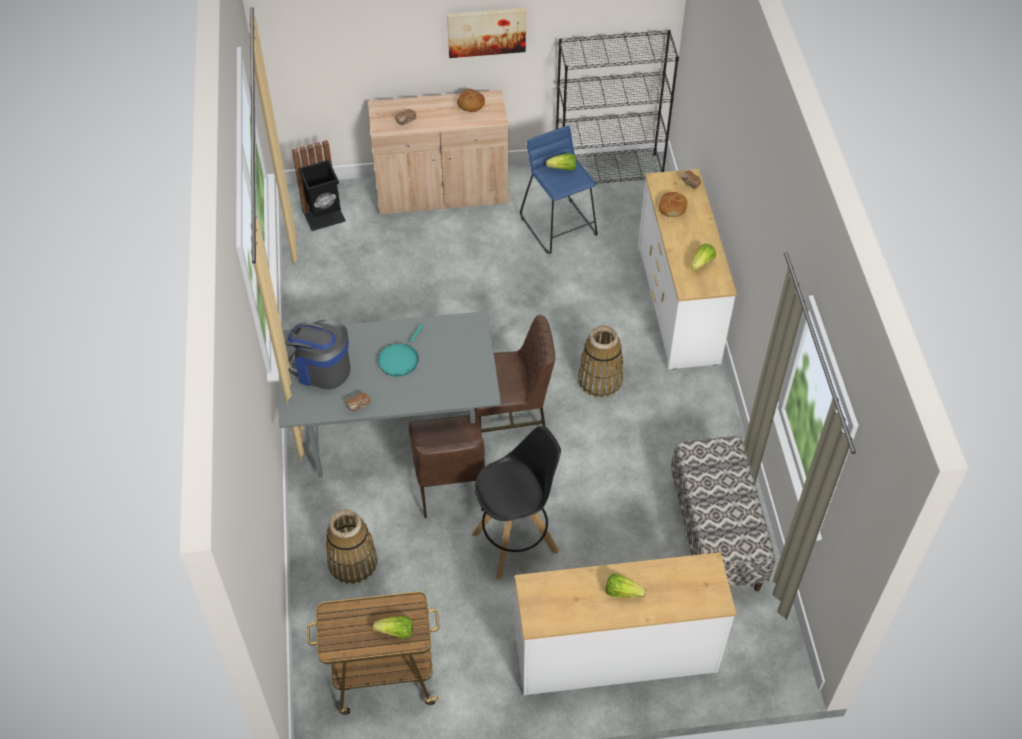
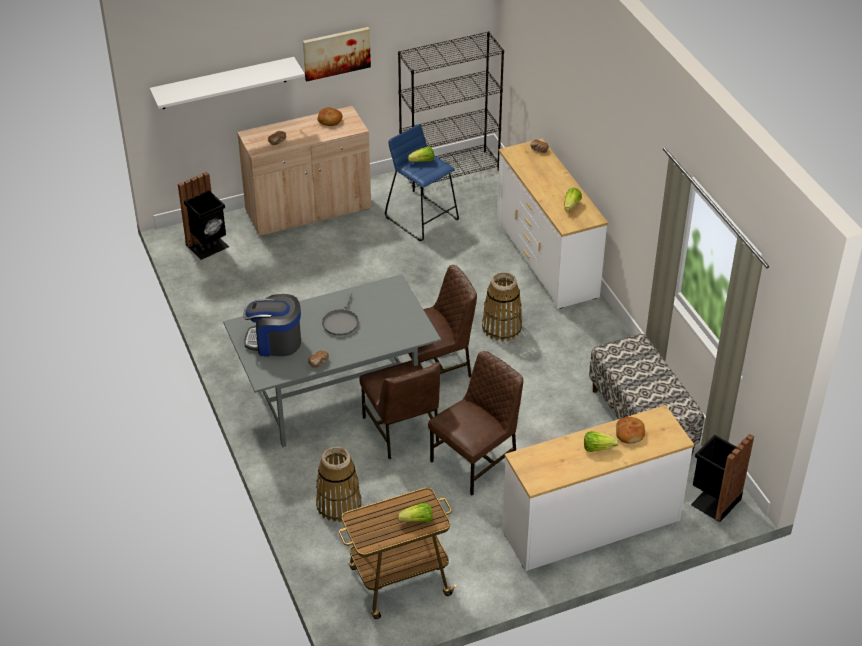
camera: 15 degrees left, 10 degrees down
(354, 48) = (223, 83): none -> white shelf
(400, 359) = (341, 322): turquoise frying pan -> grey frying pan
(516, 542) = (476, 461): black stool -> brown chair
(672, 208) = (531, 170): bread -> bread (630, 433)
(764, 656) = (713, 501): none -> black trash can

